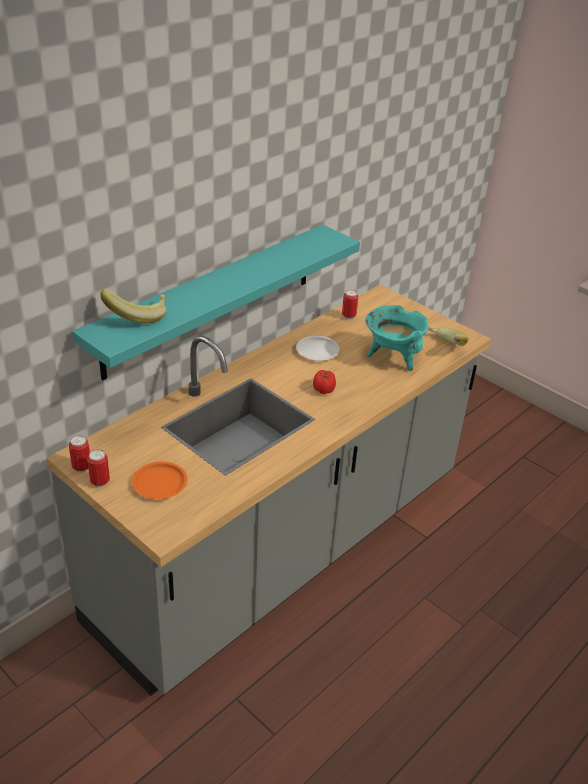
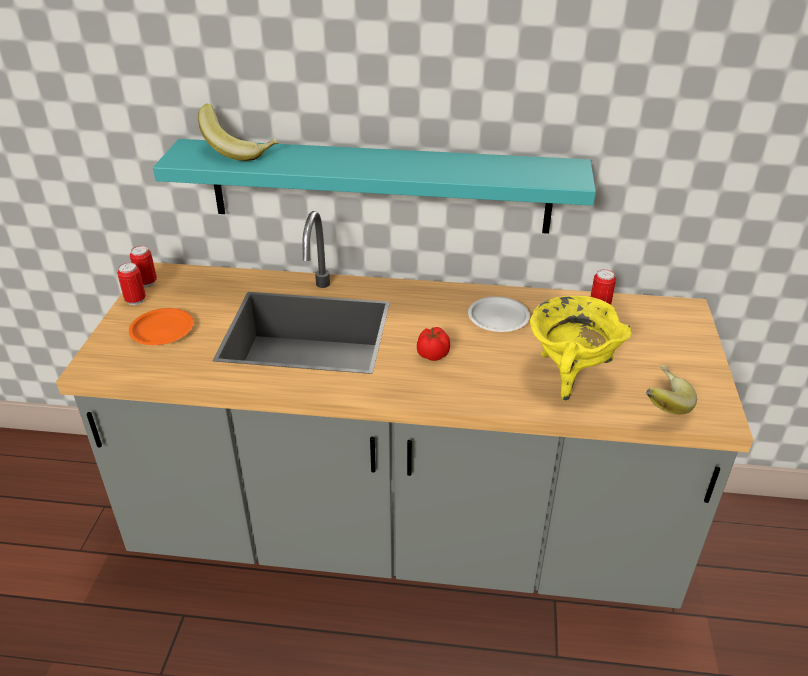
camera: 55 degrees right, 0 degrees up
(393, 357) = (570, 374): turquoise cooking pot -> yellow cooking pot

